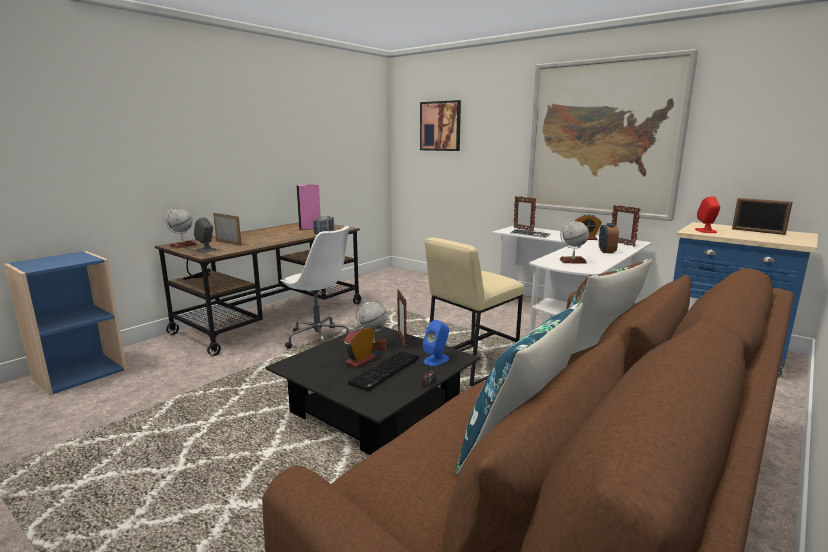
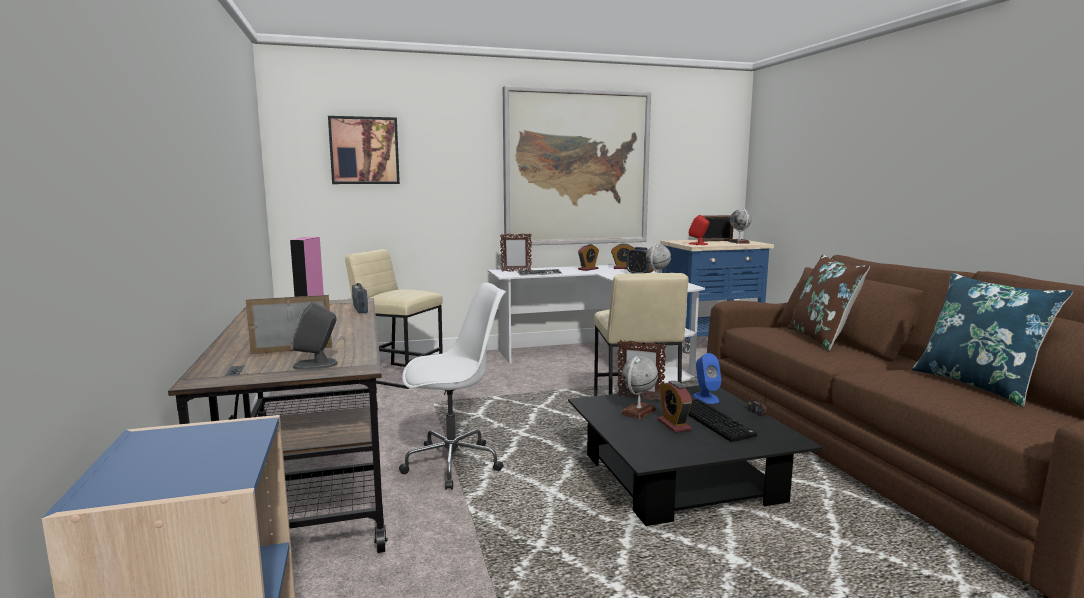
camera: 55 degrees left, 5 degrees down
(183, 245) = (234, 373): globe -> globe (739, 242)
(422, 288) = (398, 375): none -> beige chair
(622, 244) = (623, 268): picture frame -> alarm clock

